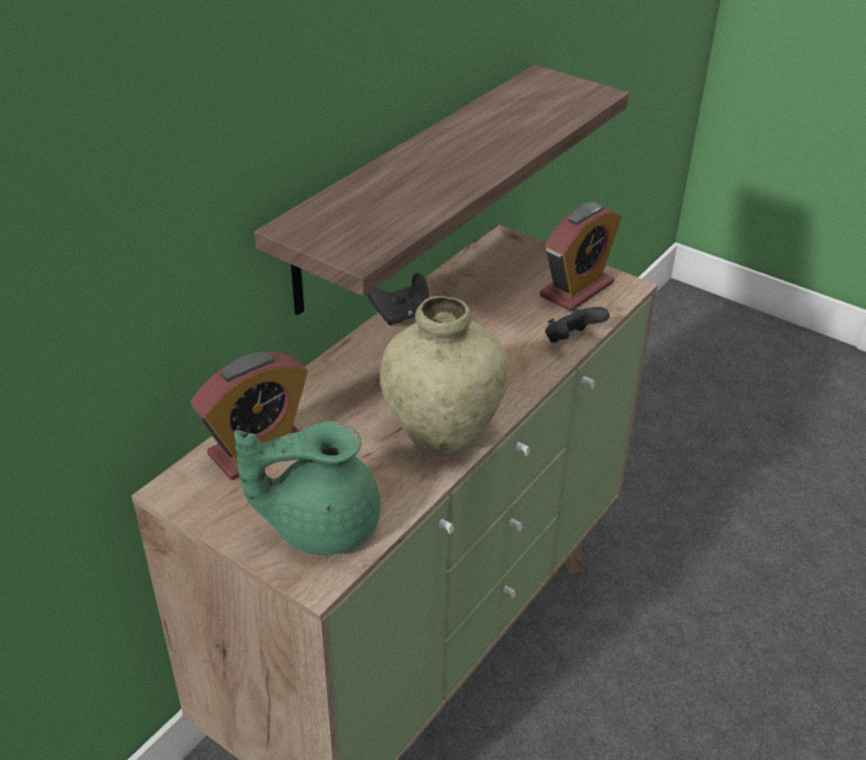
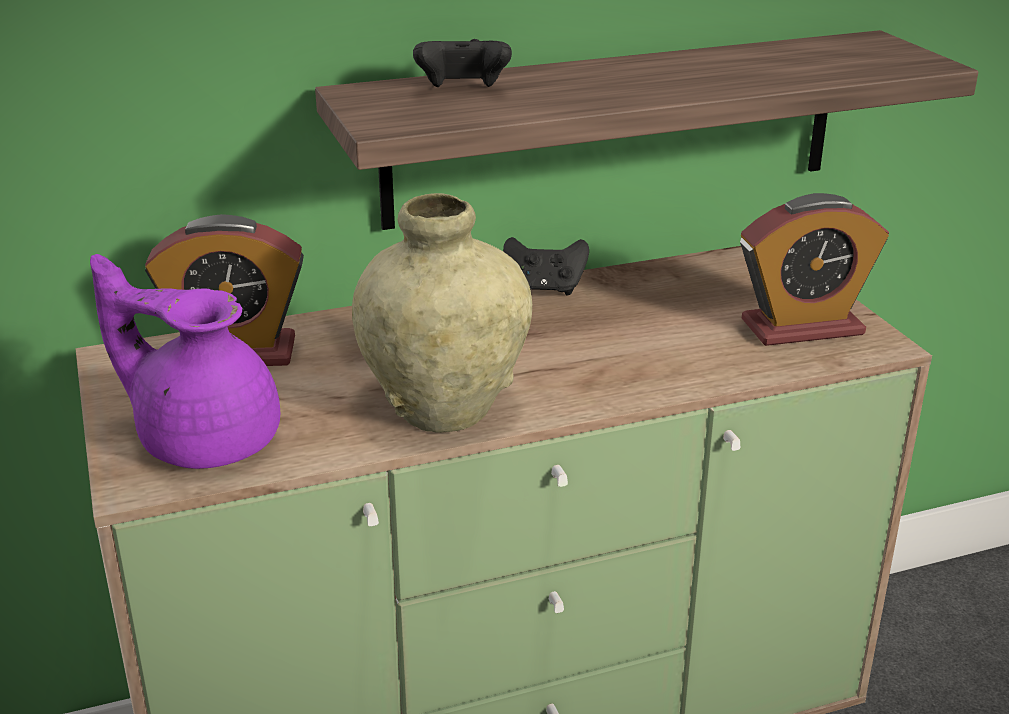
camera: 35 degrees right, 10 degrees down
(321, 525) = (205, 439): green teapot -> purple teapot
(571, 340) = (728, 374): black game controller -> black game controller (463, 91)

